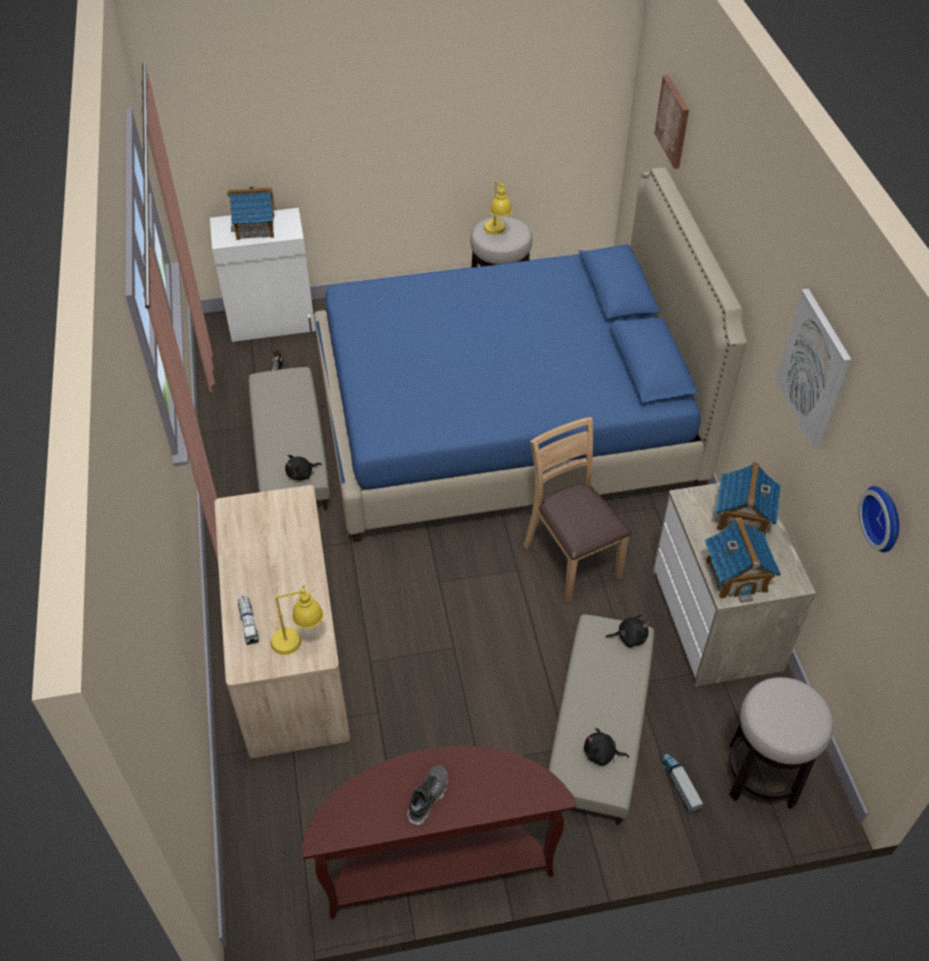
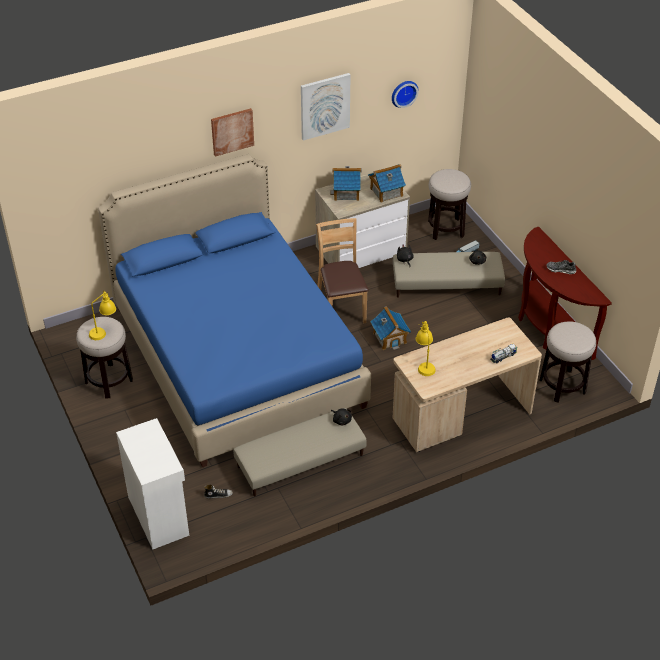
camera: 105 degrees left, 5 degrees down
(255, 227) = (149, 450): toy house -> toy house (390, 338)
(287, 830) = (562, 386): none -> stool
(299, 641) = (502, 334): yellow table lamp -> yellow table lamp (424, 364)
(572, 559) = (341, 308): brown chair -> brown chair turned 120 degrees clockwise
(673, 121) = (103, 165): picture -> picture (232, 131)

